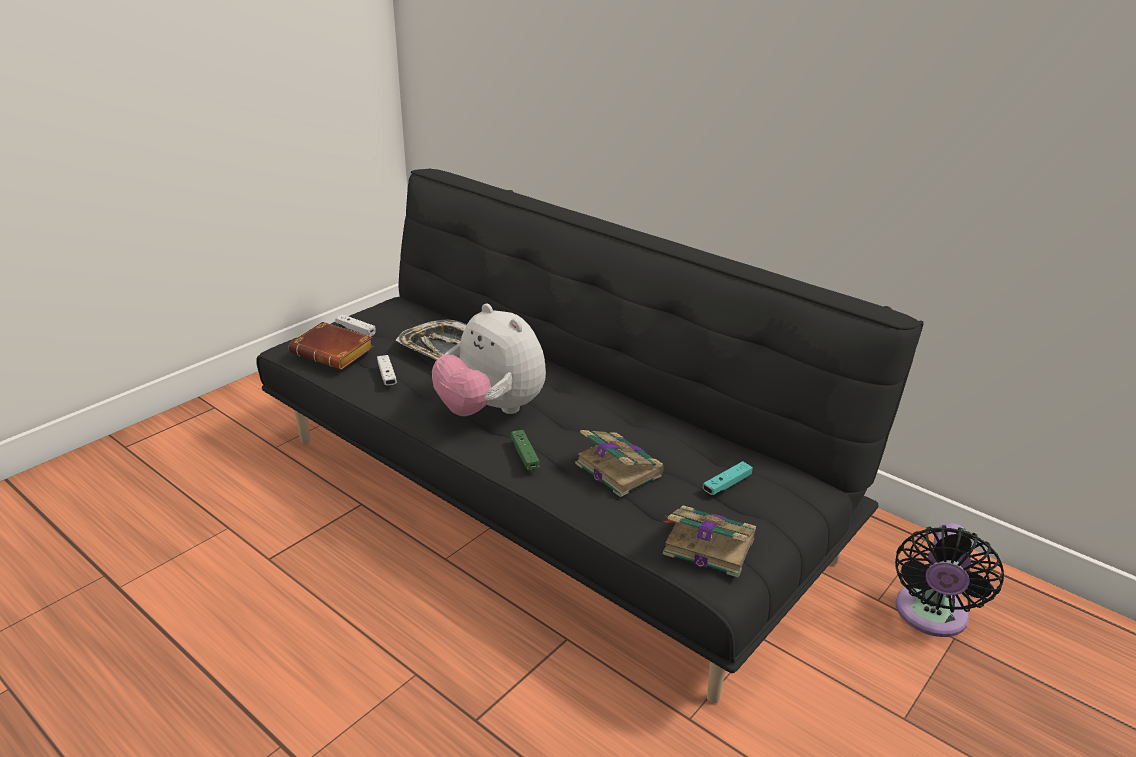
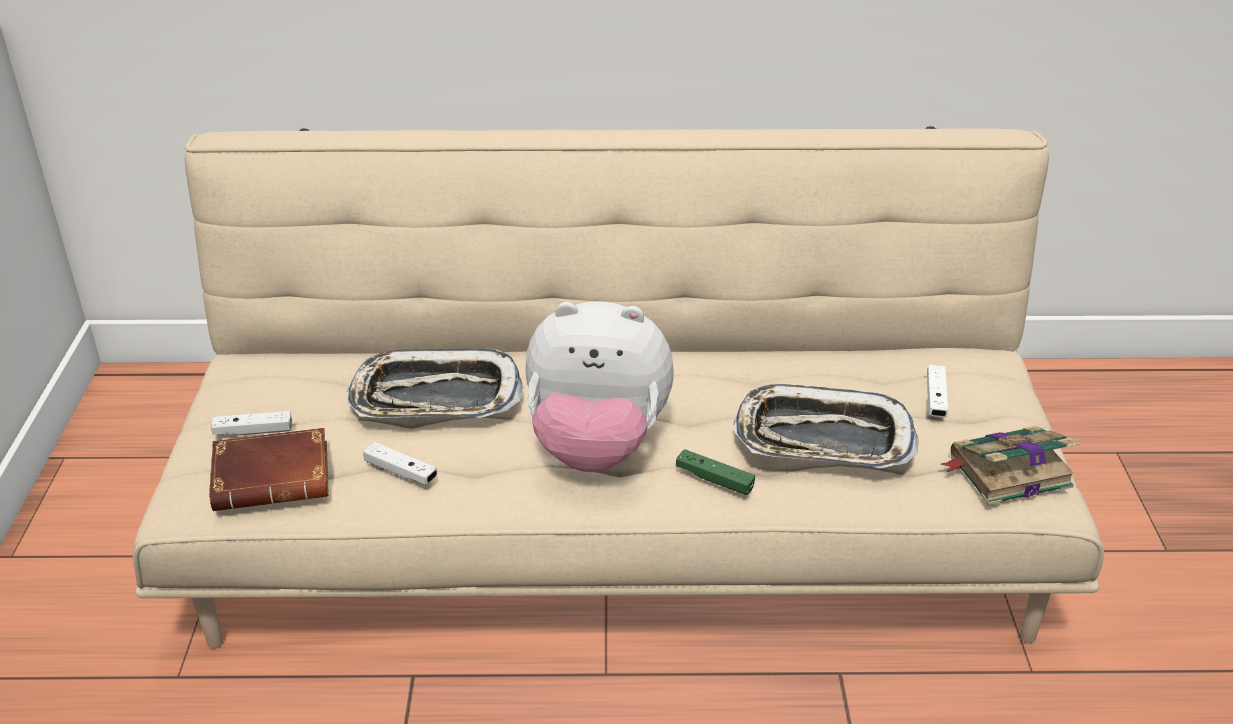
camera: 40 degrees left, 5 degrees up
(547, 495) = (616, 528): black sofa -> beige sofa
(617, 468) = (822, 439): book -> tray
(727, 484) = (935, 399): turquoise game controller -> white game controller
(930, 616) = (1081, 443): black fan -> none

